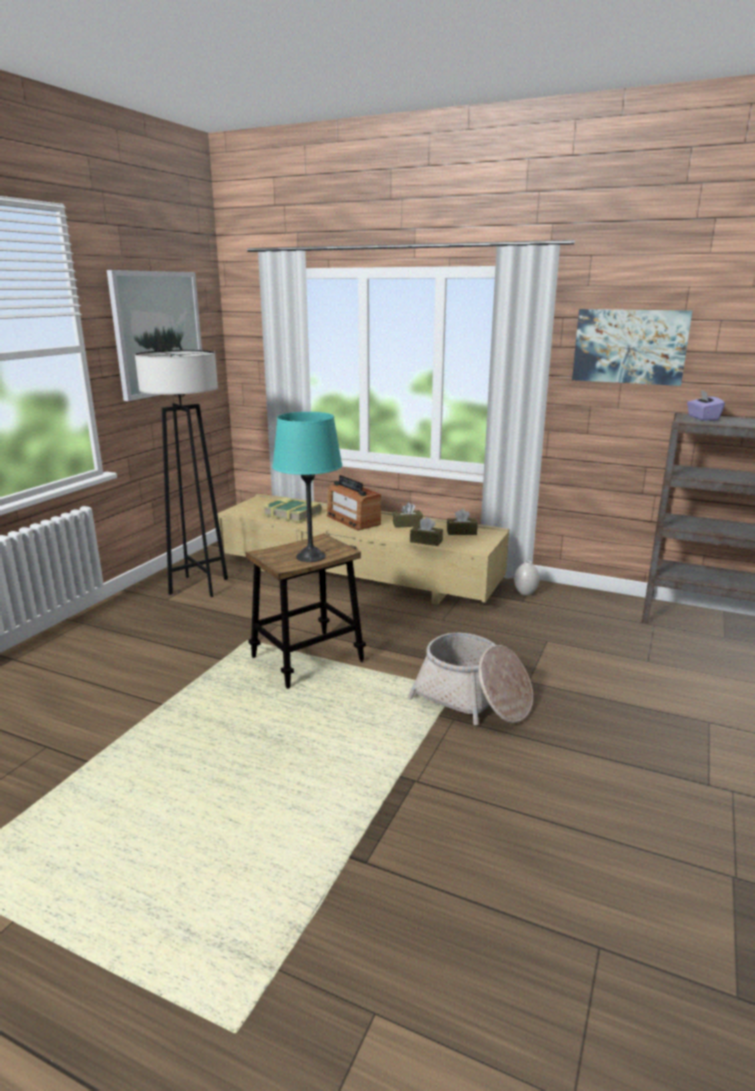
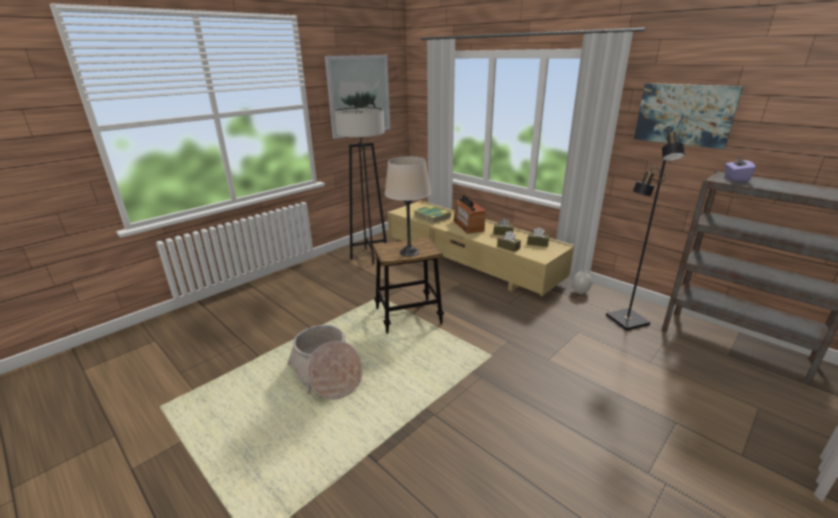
camera: 20 degrees right, 5 degrees up
(310, 556) = (409, 252): turquoise table lamp -> beige table lamp
(473, 699) = (501, 365): basket -> basket (327, 374)
(597, 617) = (627, 320): none -> black floor lamp

